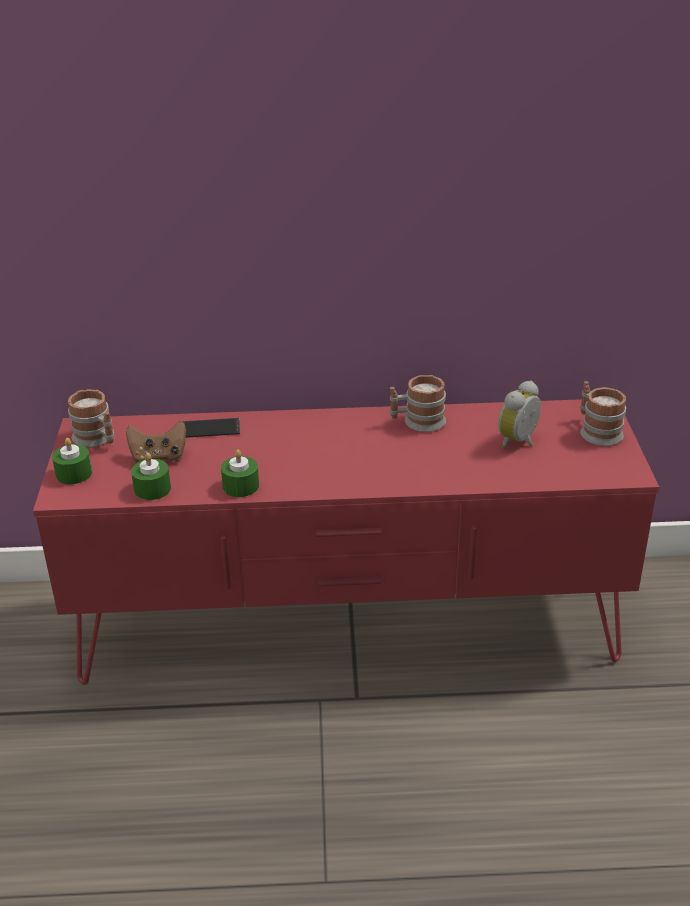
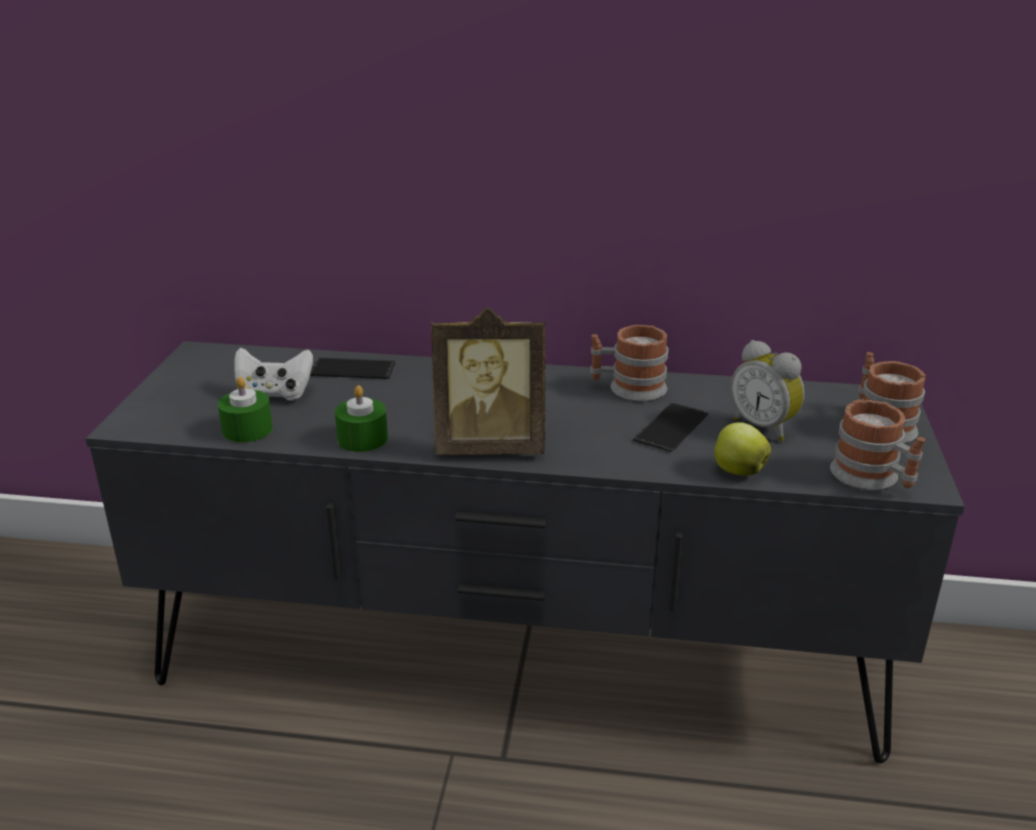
camera: 10 degrees right, 5 degrees down
(74, 473) = (160, 401): green candle -> none
(97, 439) = (210, 367): mug -> mug (873, 479)
(158, 457) = (274, 394): brown game controller -> white game controller
(334, 481) = (490, 446): none -> picture frame
(351, 626) = (521, 659): red tv stand -> grey tv stand
(456, 450) = (671, 427): none -> phone
(509, 479) = (737, 471): none -> apple
(520, 442) = (764, 427): alarm clock -> alarm clock turned 90 degrees counterclockwise

